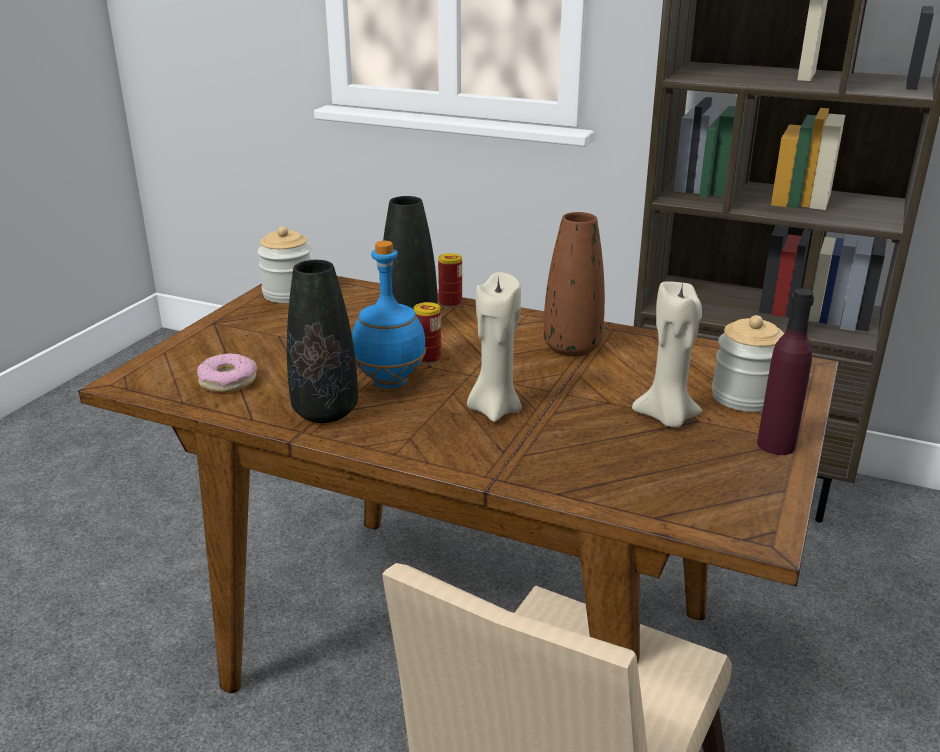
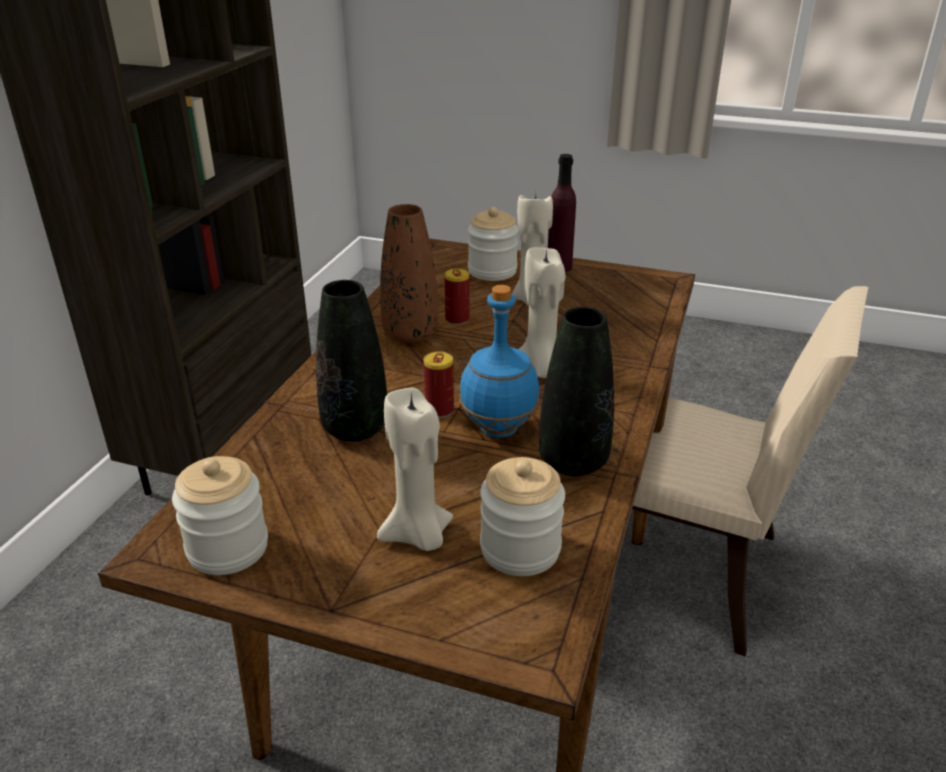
camera: 95 degrees left, 5 degrees up
(228, 381) = (520, 549): donut -> jar
(265, 347) = (418, 536): none -> beige candle
(450, 303) = (287, 405): can -> can (457, 319)

